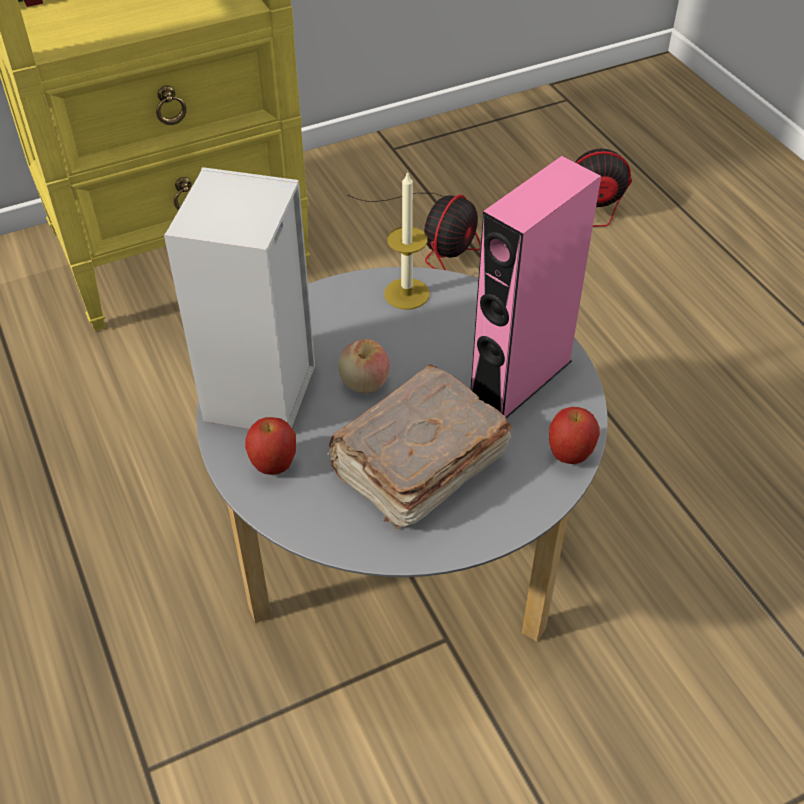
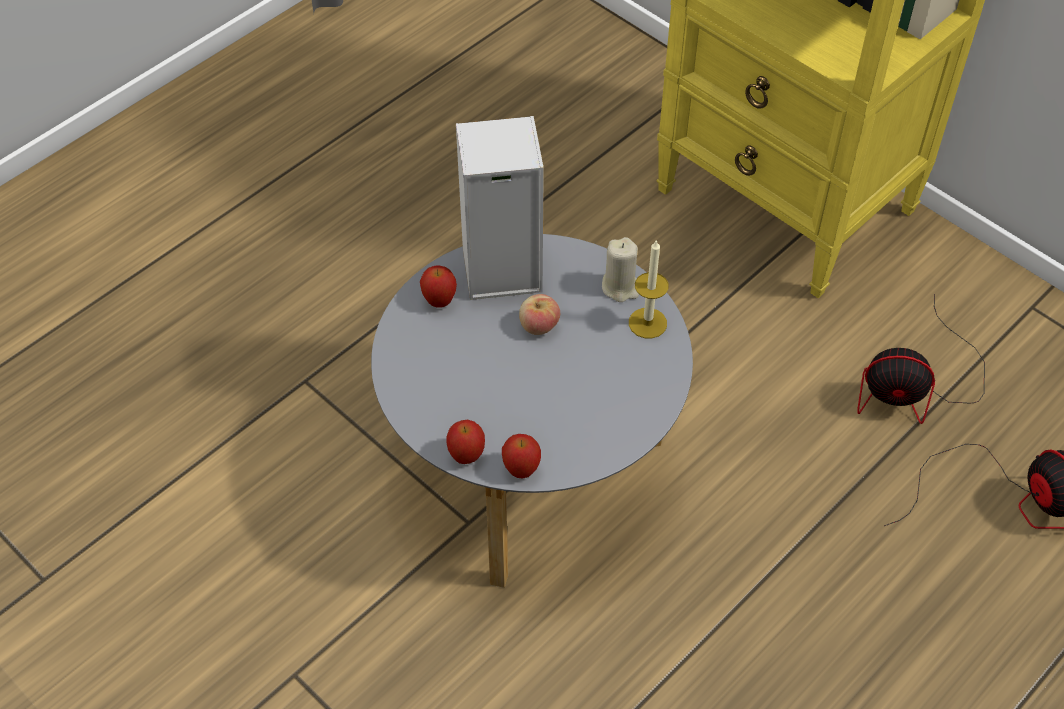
camera: 70 degrees right, 5 degrees up
(345, 300) = (620, 287): none -> beige candle
(416, 465) = (473, 380): brown book -> none
(520, 379) = (587, 420): pink speaker -> none
(530, 503) = (466, 456): none -> apple

